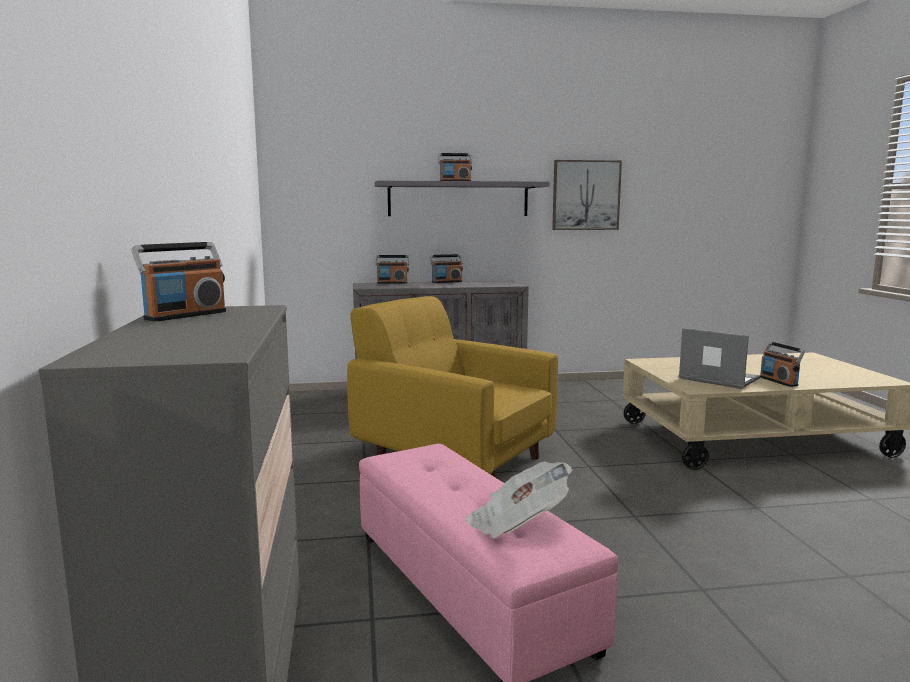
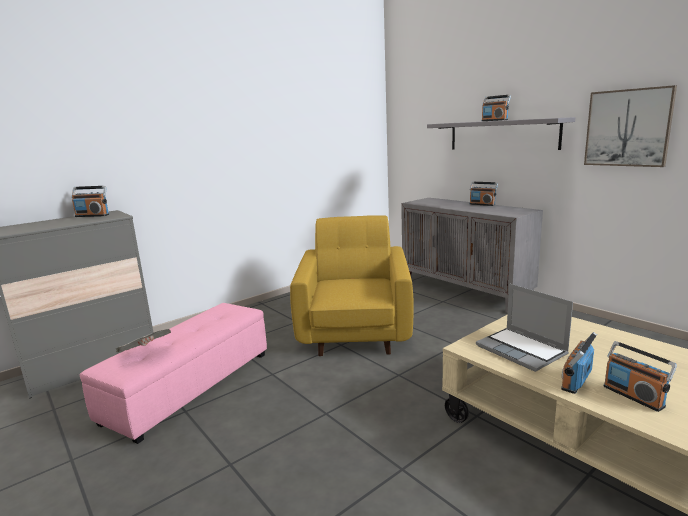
camera: 60 degrees right, 5 degrees up
(392, 283) = (446, 200): radio -> radio (633, 396)
(717, 379) = (522, 350): laptop -> laptop turned 135 degrees clockwise

